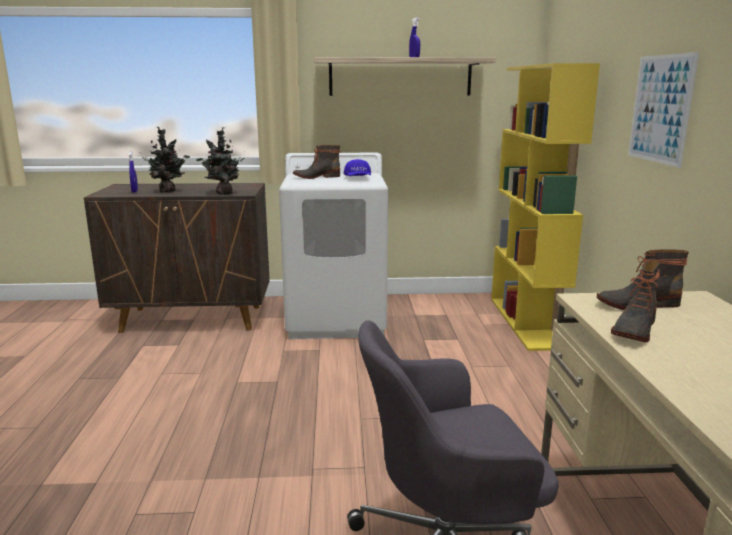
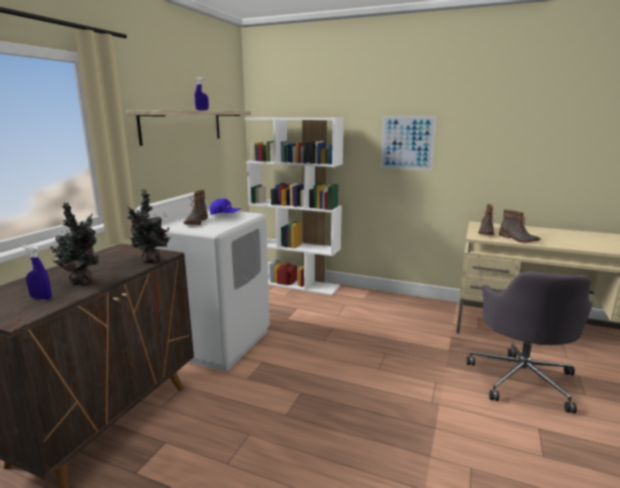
camera: 65 degrees left, 0 degrees up
(526, 322) = (296, 284): yellow bookcase -> white bookcase

